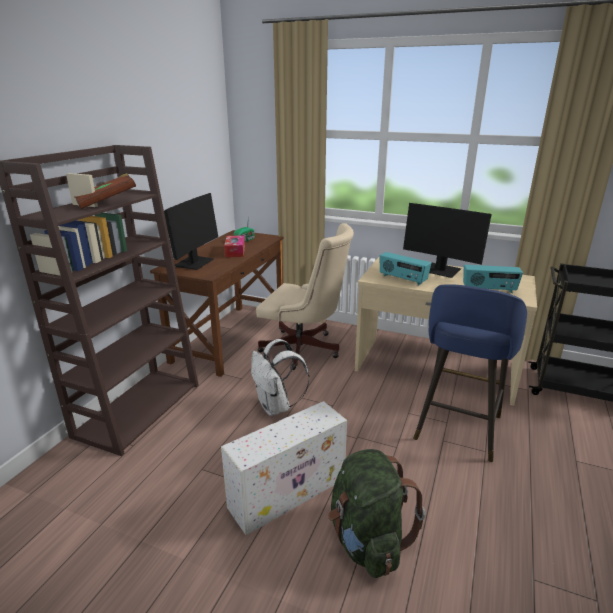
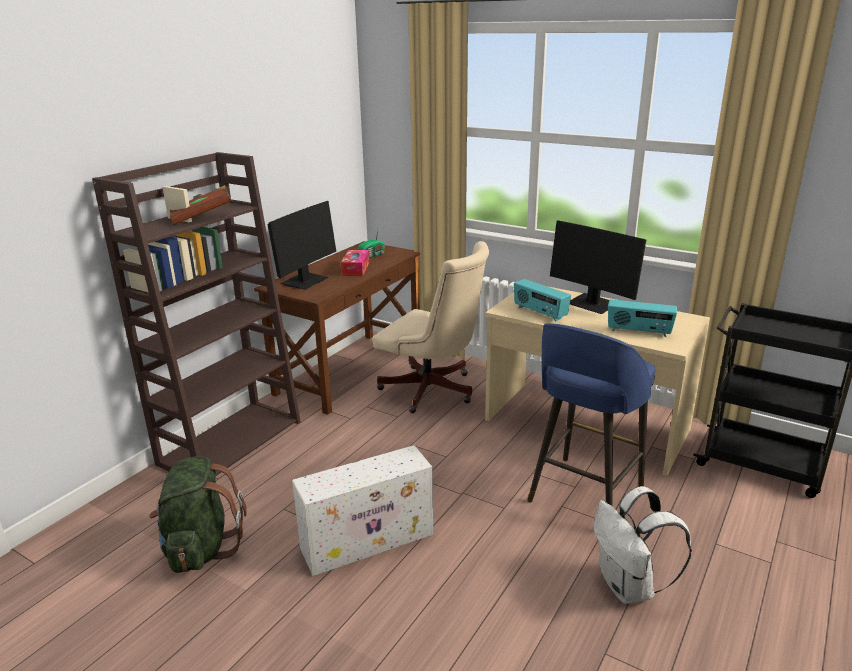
camera: 10 degrees right, 0 degrees up
(276, 407) = (381, 452): white backpack -> white backpack (629, 587)
(367, 541) = (437, 596): green backpack -> green backpack (201, 548)

